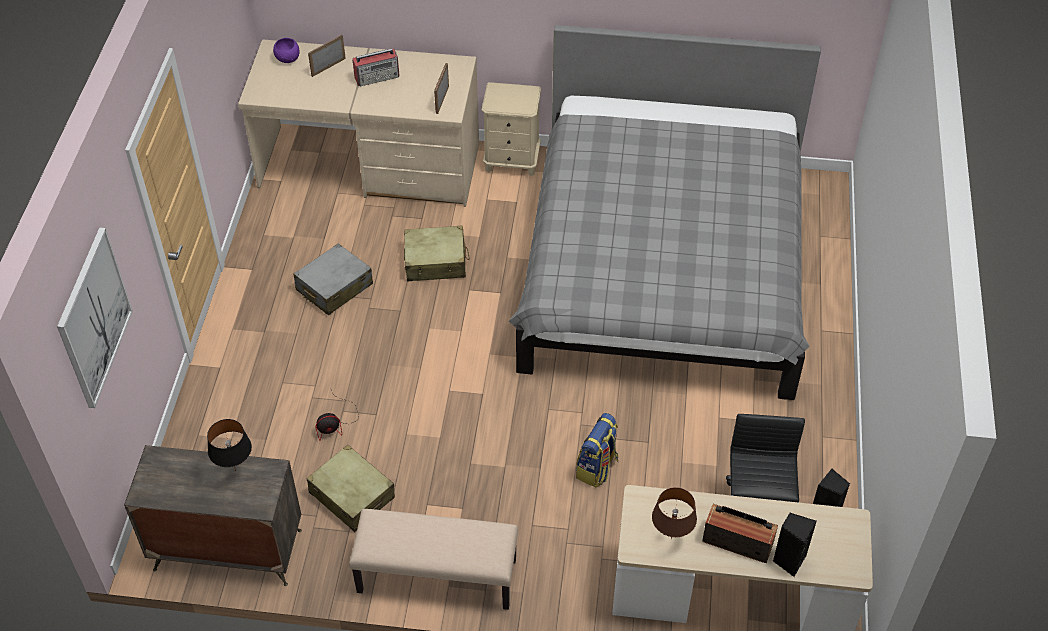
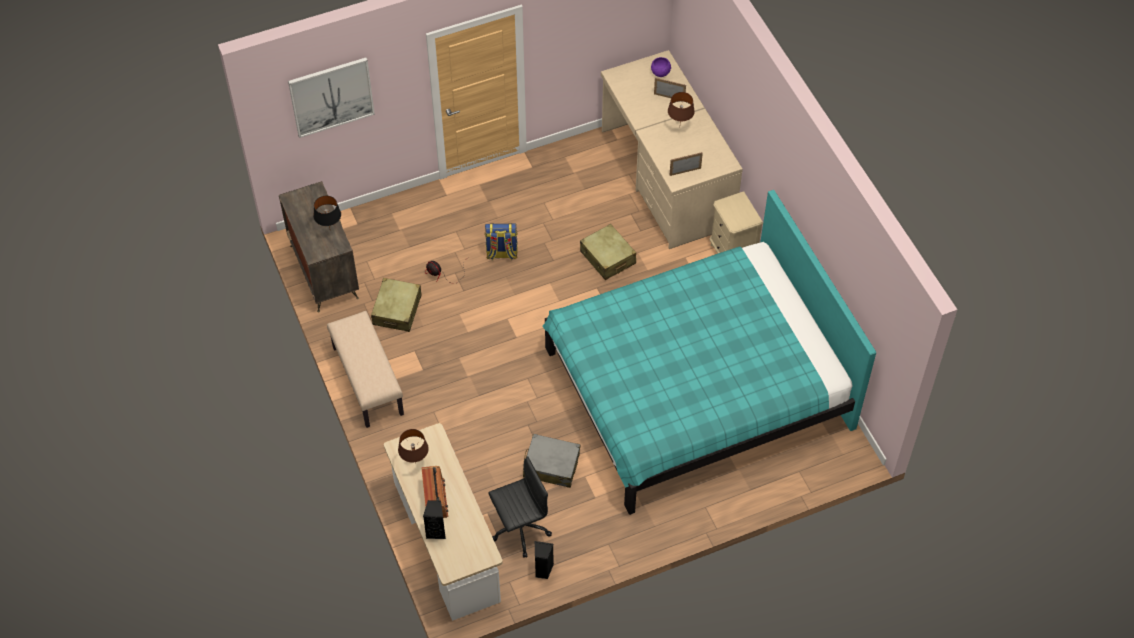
camera: 60 degrees right, 5 degrees up
(334, 287) = (547, 216): grey suitcase -> grey suitcase (551, 466)
(377, 77) = (680, 127): radio -> brown table lamp
(597, 468) = (498, 426): backpack -> backpack (501, 253)
(662, 267) = (696, 387): grey bed -> turquoise bed

